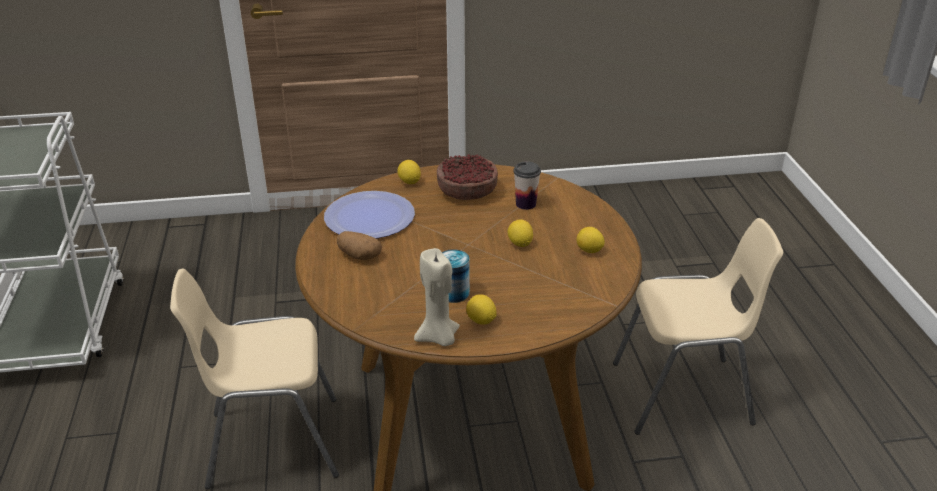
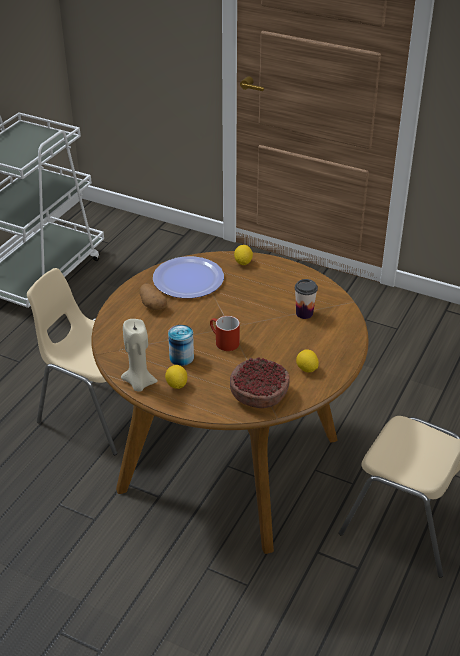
camera: 35 degrees right, 5 degrees up
(467, 191) = (275, 286): bowl -> bowl (259, 395)
(478, 260) = (223, 342): none -> red mug
(520, 244) = (264, 342): lemon -> none

